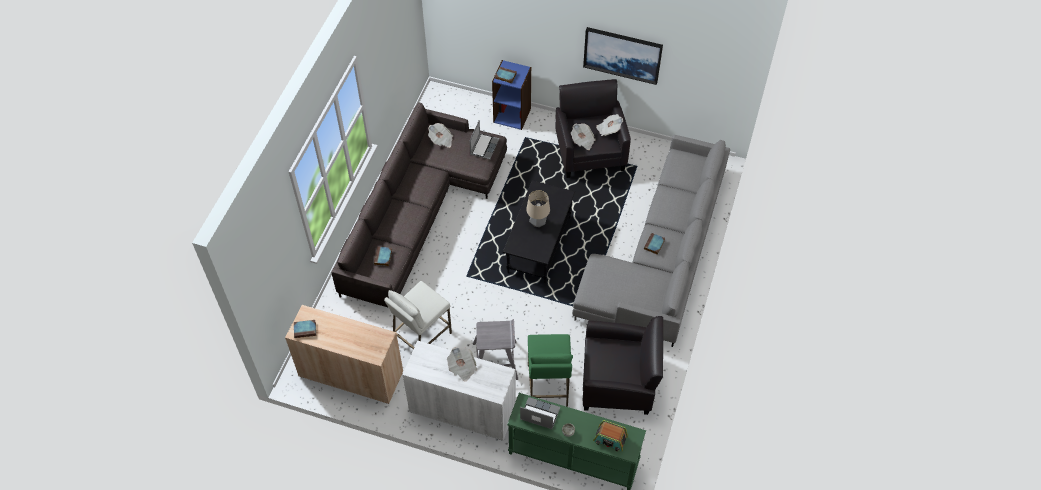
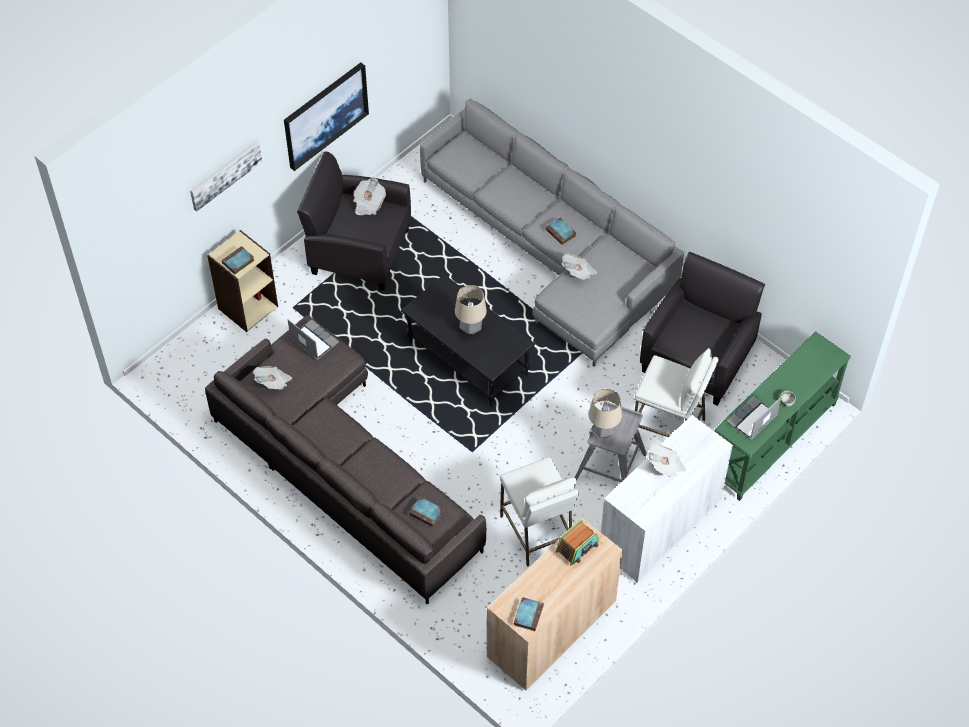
camera: 65 degrees left, 0 degrees up
(489, 329) = (603, 432): none -> table lamp
(512, 115) = (247, 307): blue bookcase -> beige bookcase
(531, 21) = (225, 174): none -> picture
(548, 385) = (669, 427): green stool -> white stool
(582, 141) = (370, 236): newspaper -> newspaper (578, 272)
(610, 439) = (812, 367): radio -> radio (577, 547)

